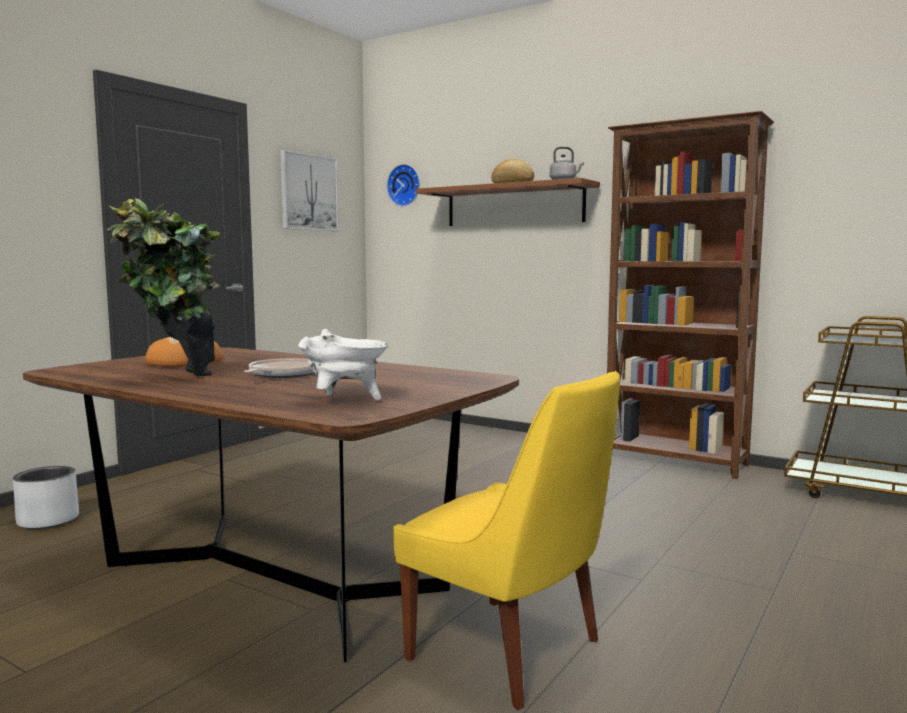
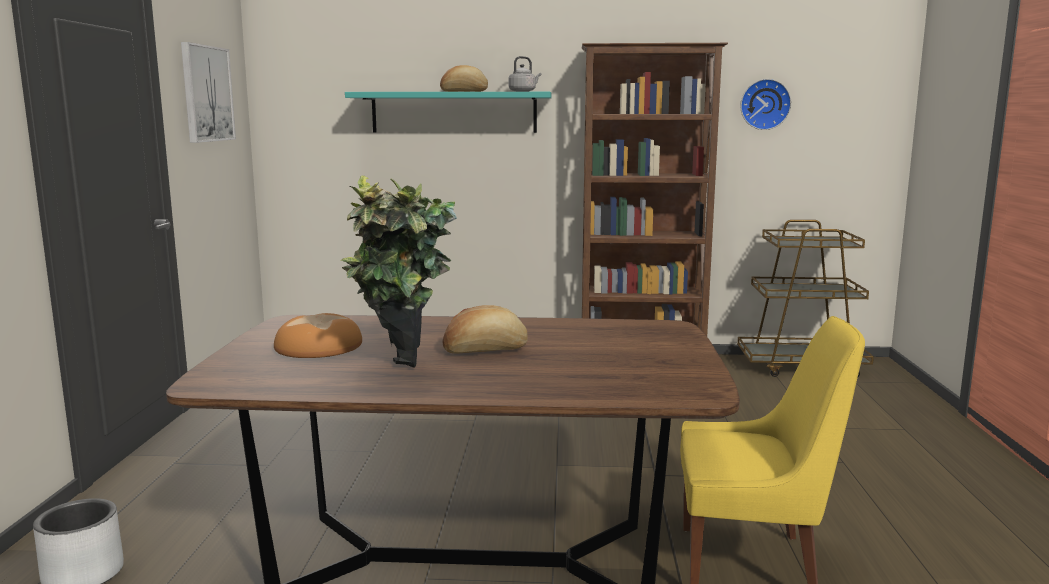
camera: 30 degrees left, 5 degrees up
(282, 374) = (485, 350): frying pan -> bread
(344, 401) = (645, 376): white cooking pot -> none
(405, 185) = (308, 83): wall clock -> wall clock (764, 104)
(514, 205) = (454, 112): brown shelf -> turquoise shelf

